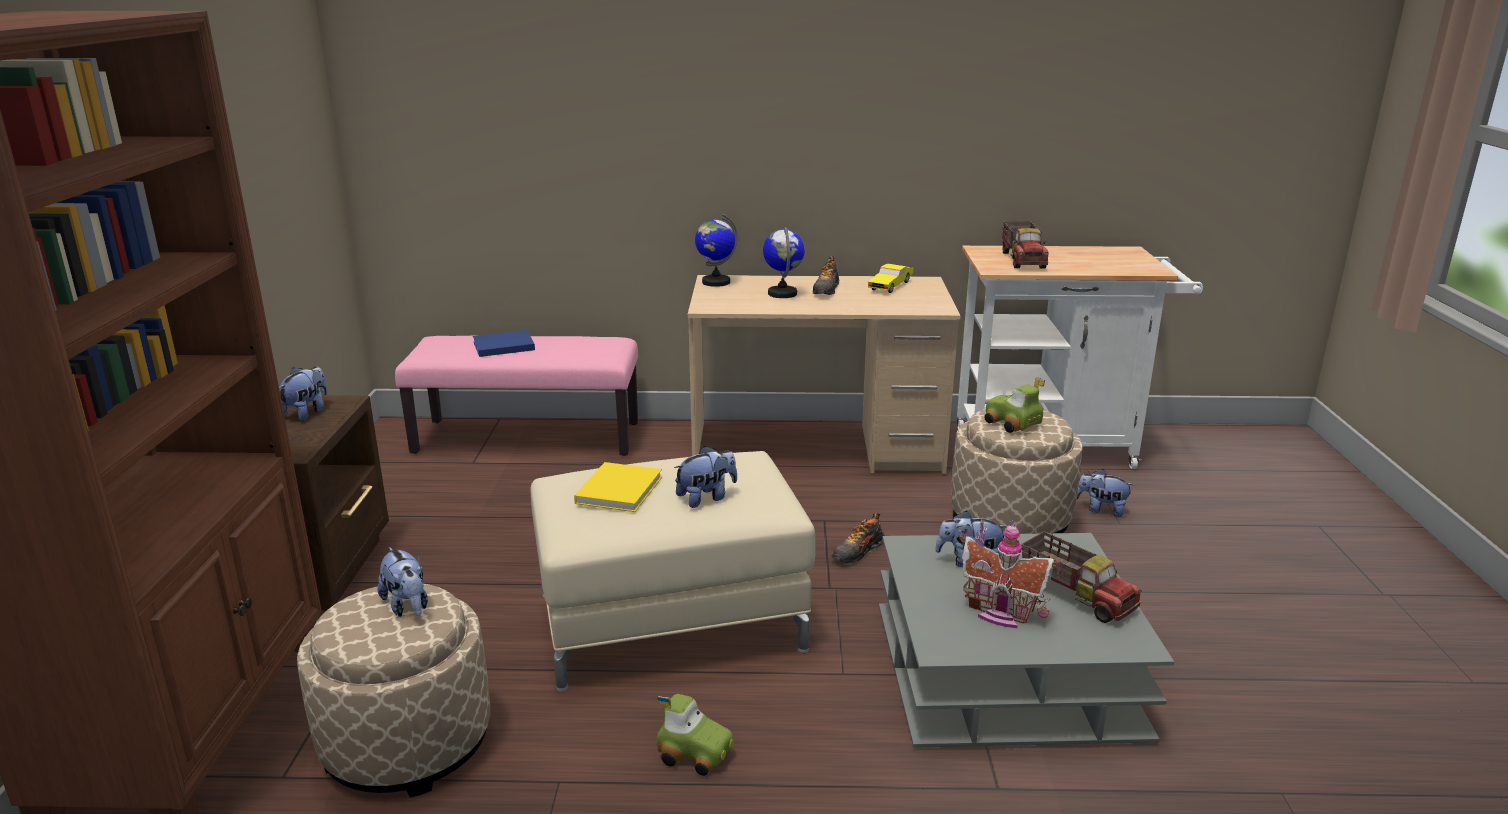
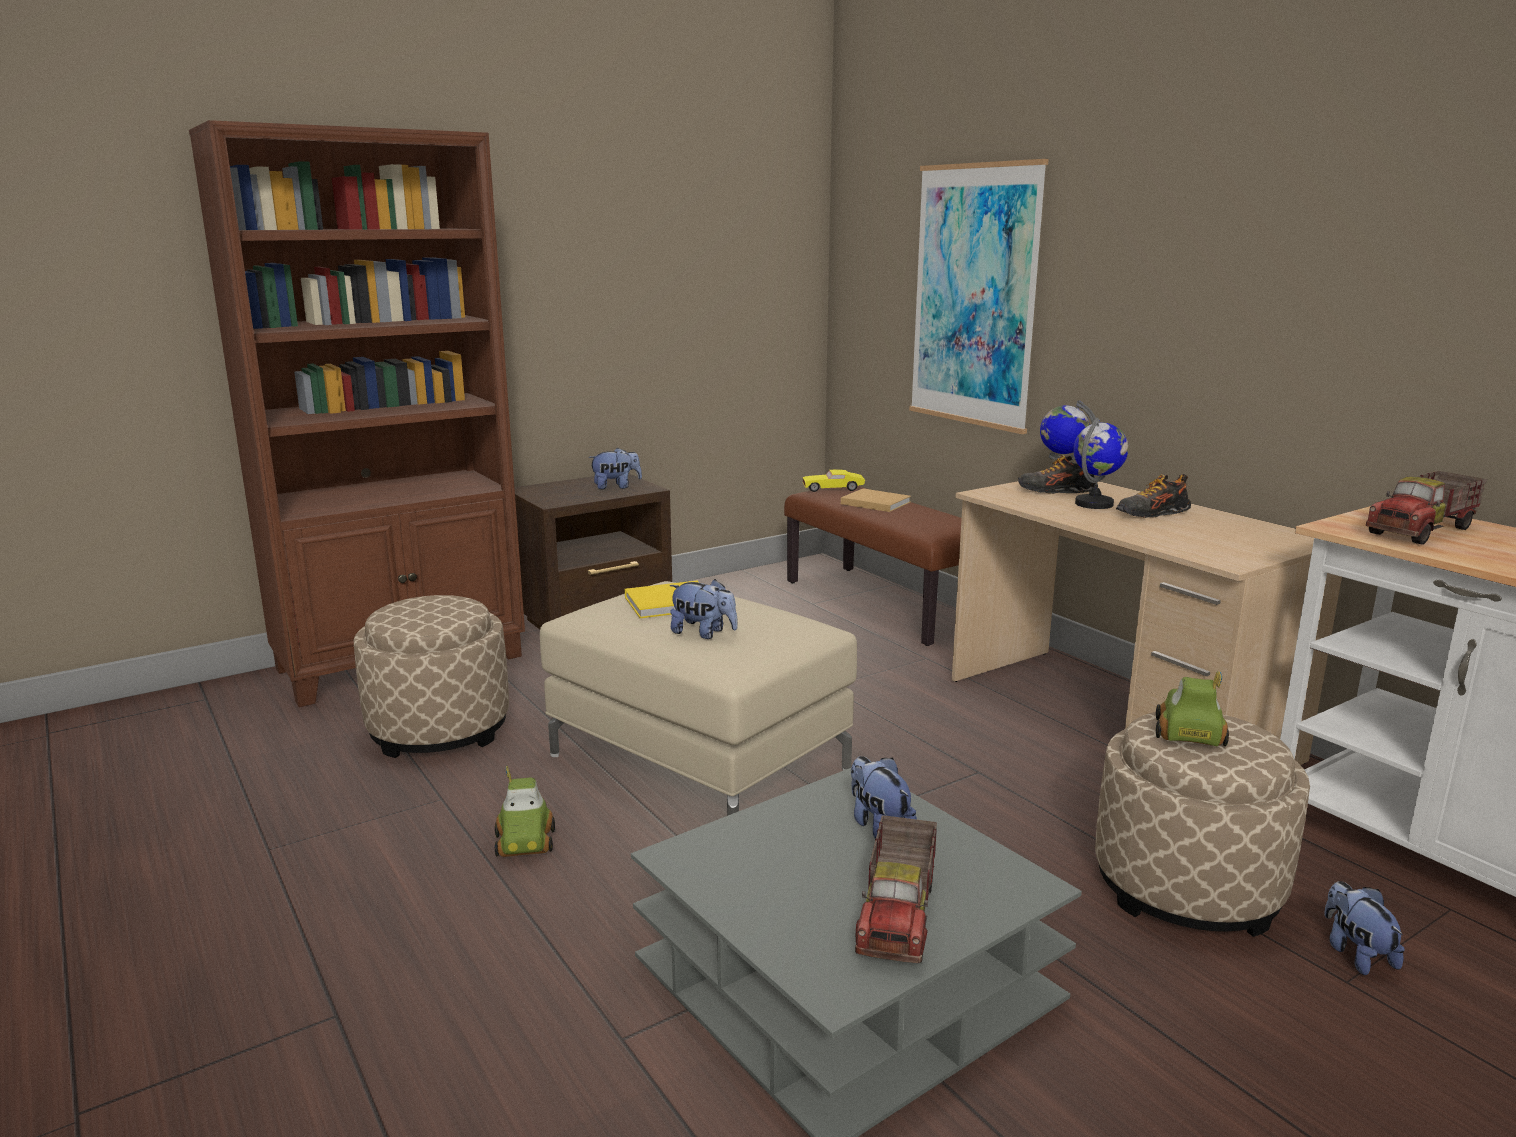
camera: 55 degrees right, 5 degrees down
(407, 606) = (445, 611): plush toy -> none
(502, 346) = (873, 502): blue book -> beige book
(528, 437) = (885, 604): pink bench -> brown bench
(562, 133) = (974, 296): none -> picture
(858, 552) = (948, 811): shoe -> shoe (1055, 491)
(890, 286) = (1244, 530): yellow toy car -> yellow toy car (833, 489)
(1000, 613) = (791, 873): toy house -> none

